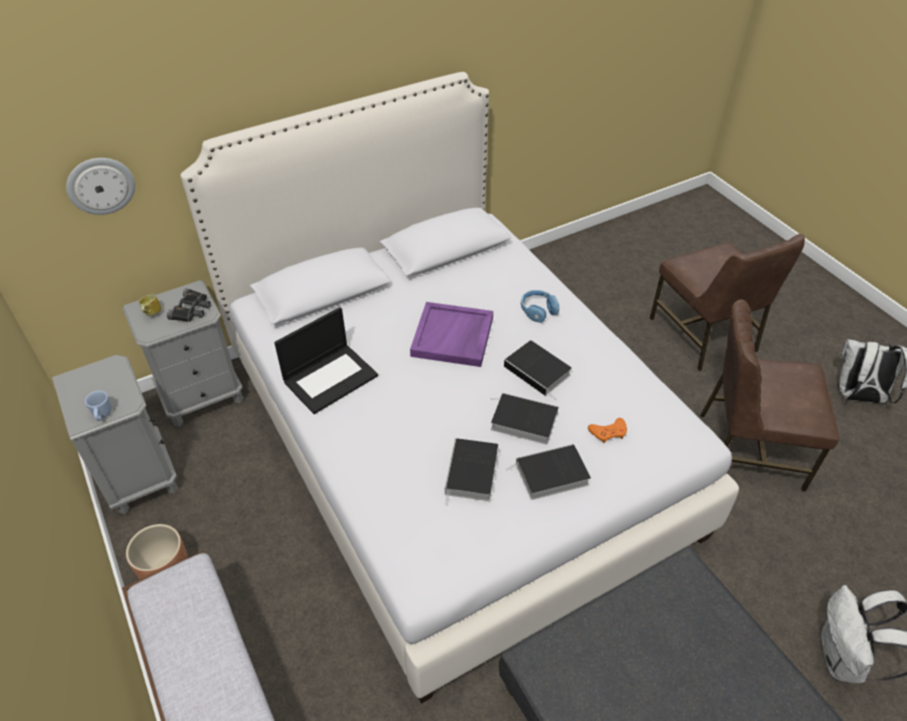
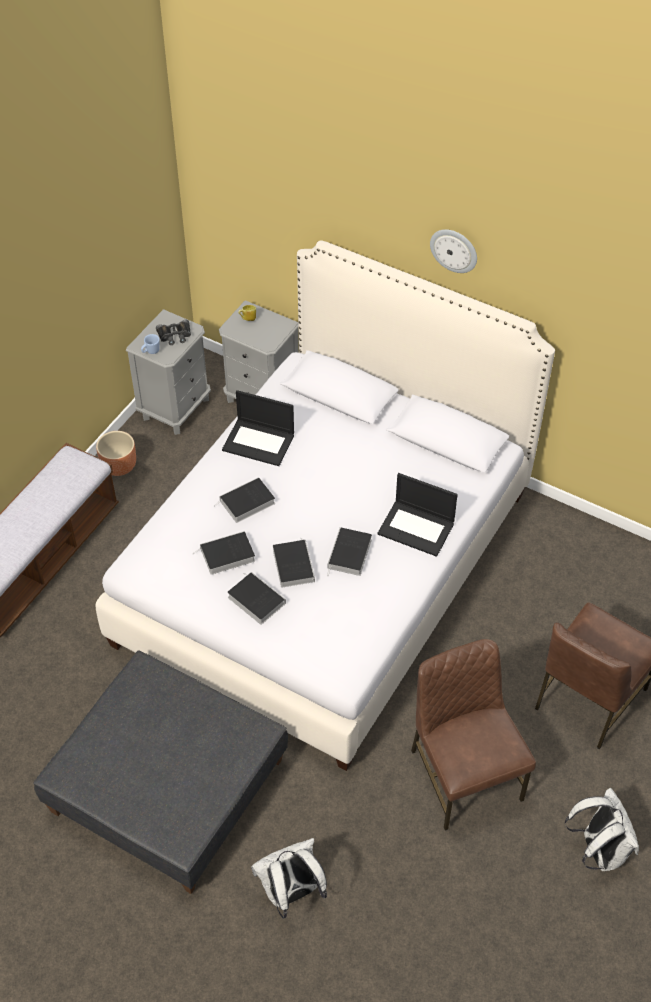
camera: 60 degrees right, 5 degrees up
(100, 185) = (257, 222): wall clock -> wall clock (454, 250)
(192, 309) = (266, 335): black binoculars -> black binoculars (175, 335)
(408, 424) = (246, 503): none -> book
(453, 337) = (347, 489): purple tray -> none
(538, 310) = (417, 528): blue headphones -> laptop
(608, 432) = (317, 619): orange game controller -> none

